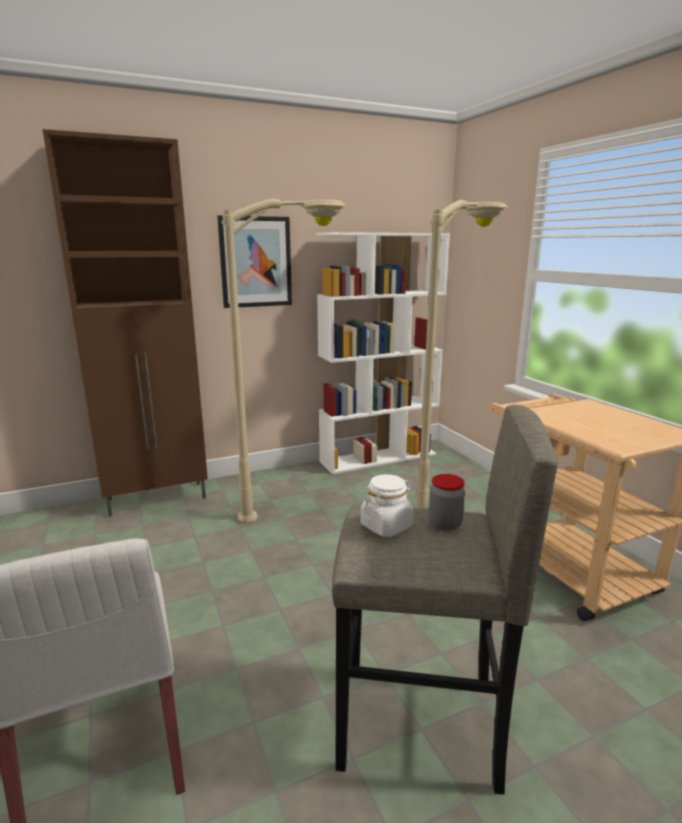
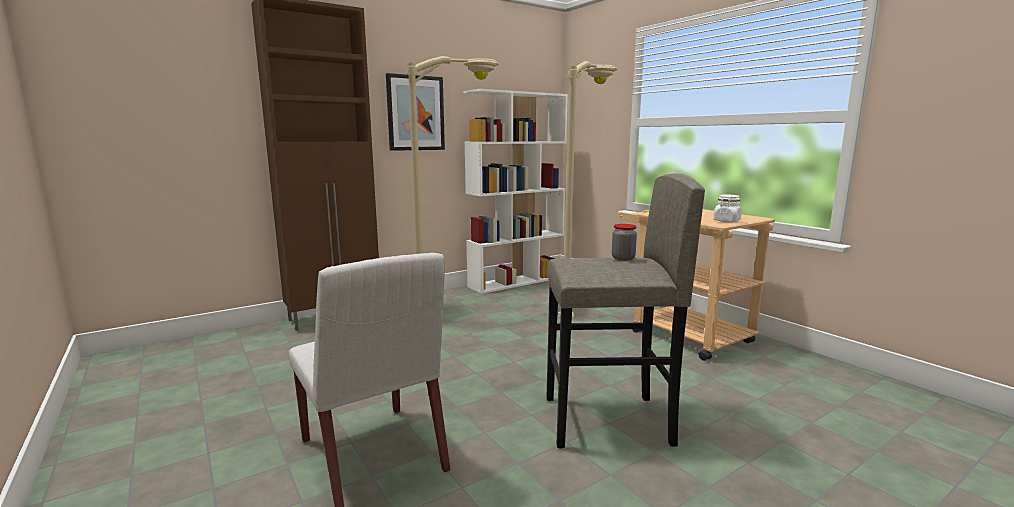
camera: 10 degrees left, 5 degrees down
(386, 526) = (584, 261): white jar -> white jar (726, 221)

